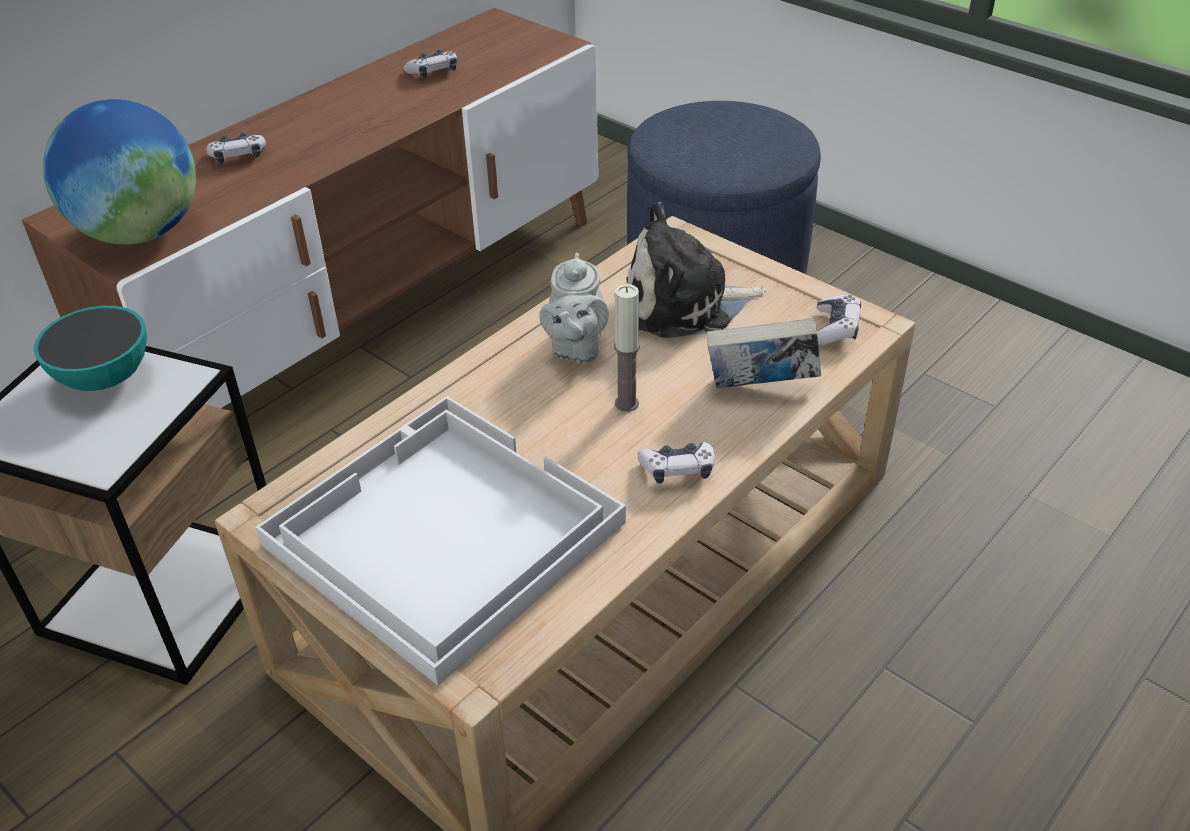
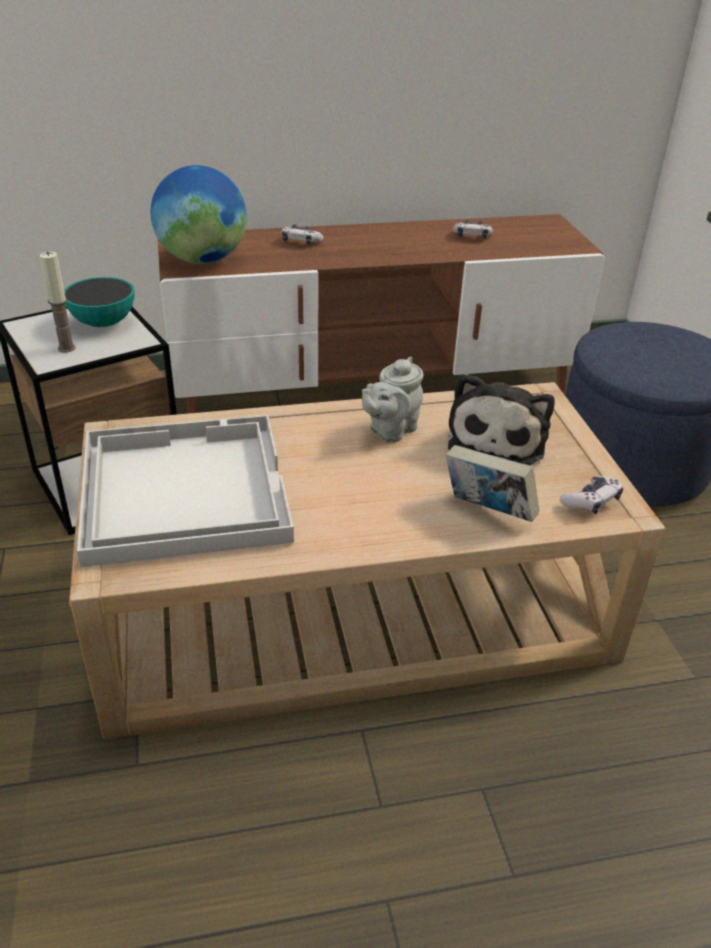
camera: 35 degrees right, 5 degrees down
(627, 403) = (383, 476): candle -> candle (66, 348)
(678, 469) = (366, 530): game controller -> none
(685, 304) = (498, 438): plush toy -> plush toy turned 105 degrees counterclockwise

